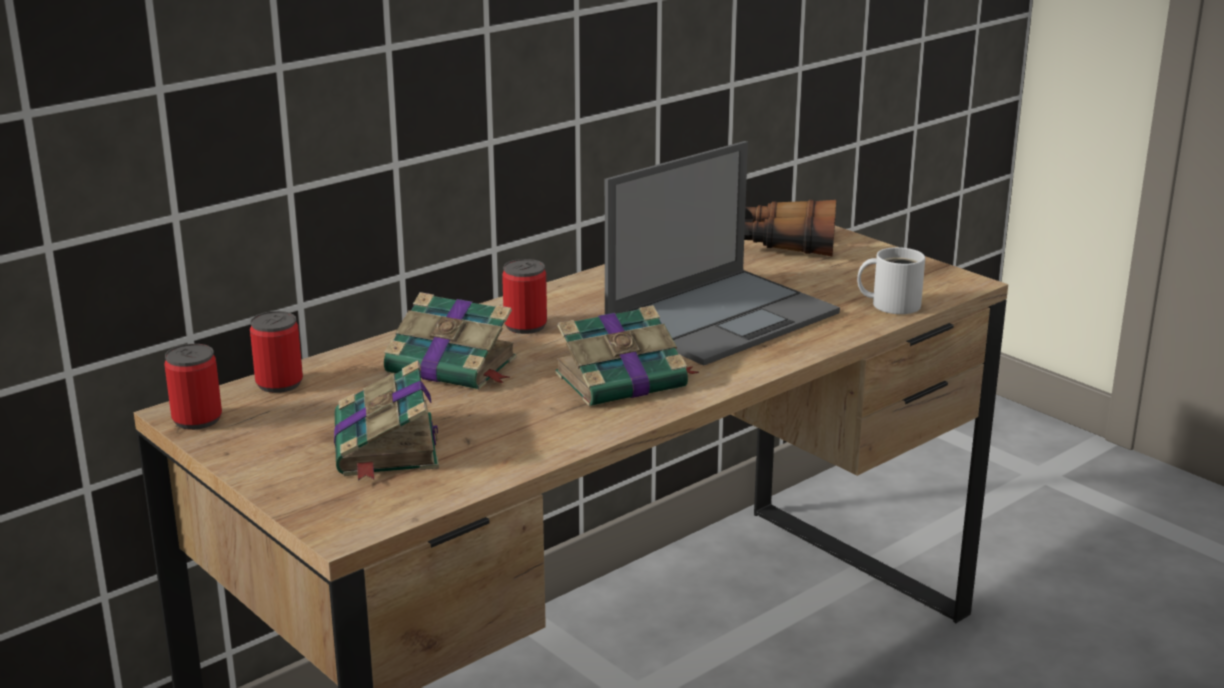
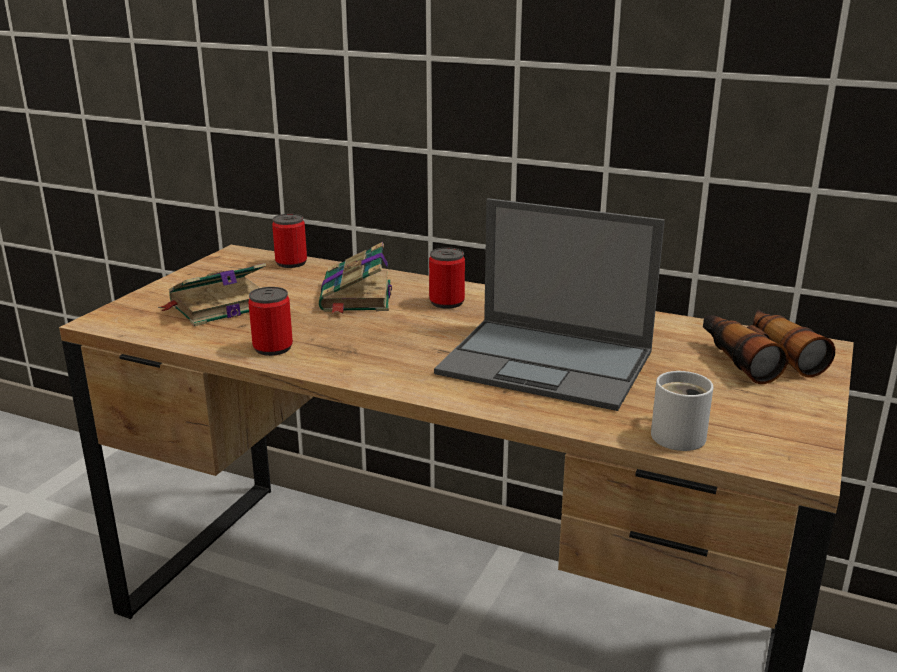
camera: 65 degrees right, 0 degrees up
(197, 419) = (229, 258): can -> can (273, 348)
(624, 380) = (379, 351): book -> none

